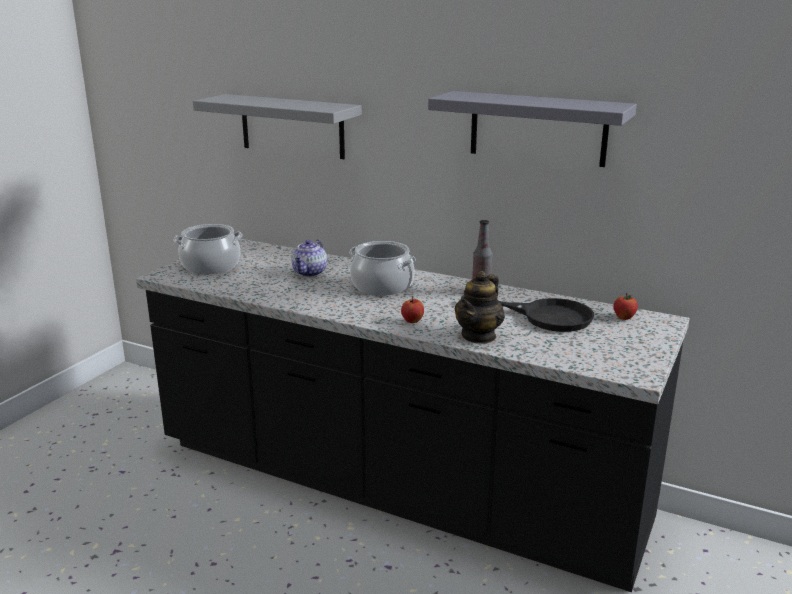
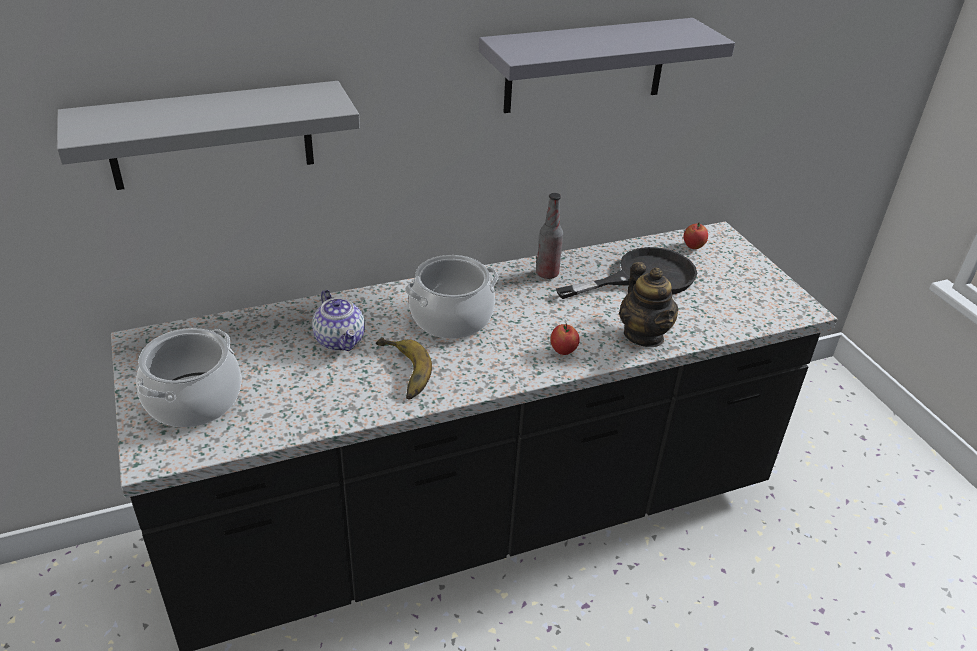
camera: 50 degrees left, 15 degrees up
(309, 293) = (399, 372): none -> banana

